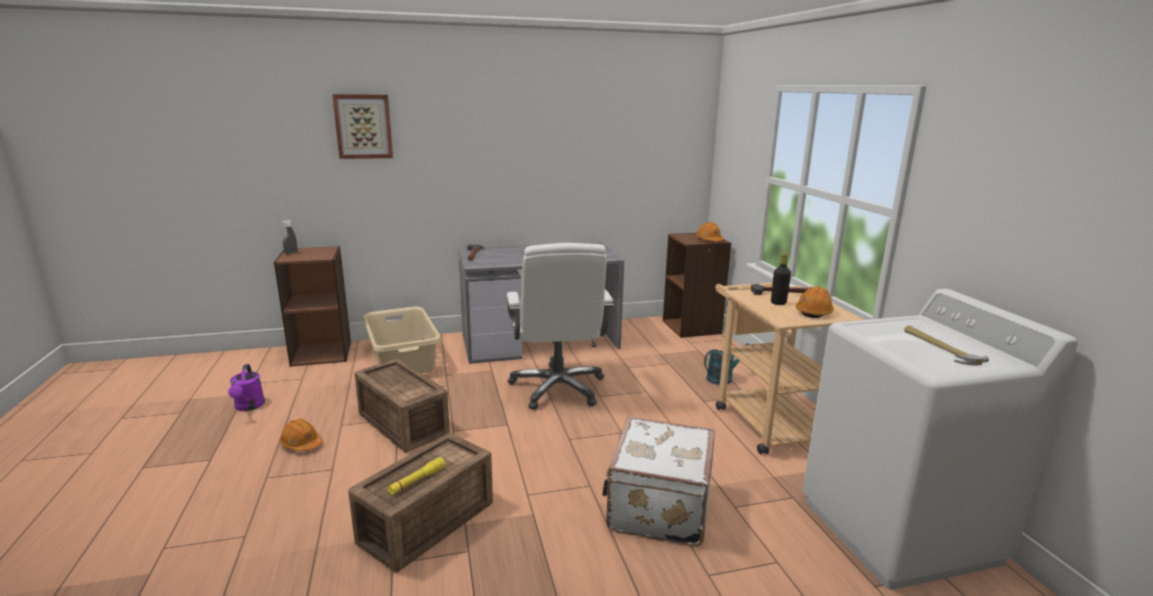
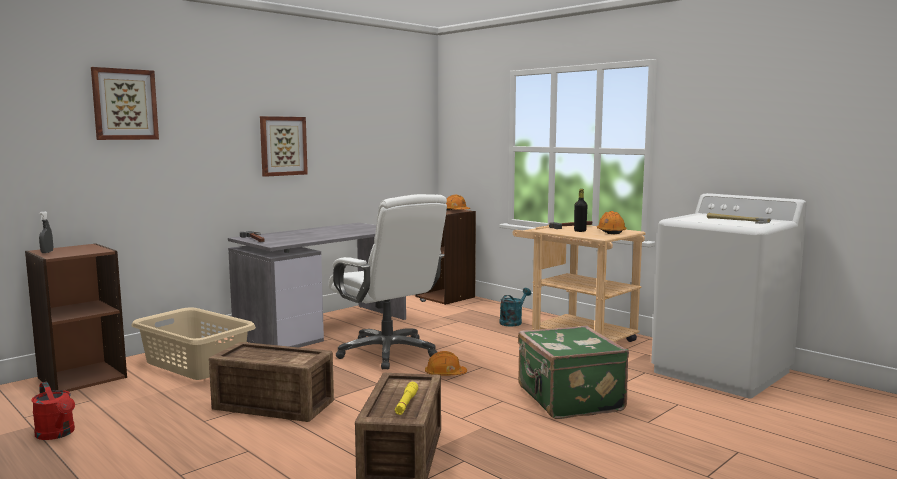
camera: 30 degrees left, 10 degrees down
(249, 407) = (57, 434): purple watering can -> red watering can
(301, 444) = (180, 443): orange hard hat -> orange hard hat (445, 374)
(520, 163) = (283, 146): none -> picture
(657, 508) = (568, 399): white suitcase -> green suitcase

